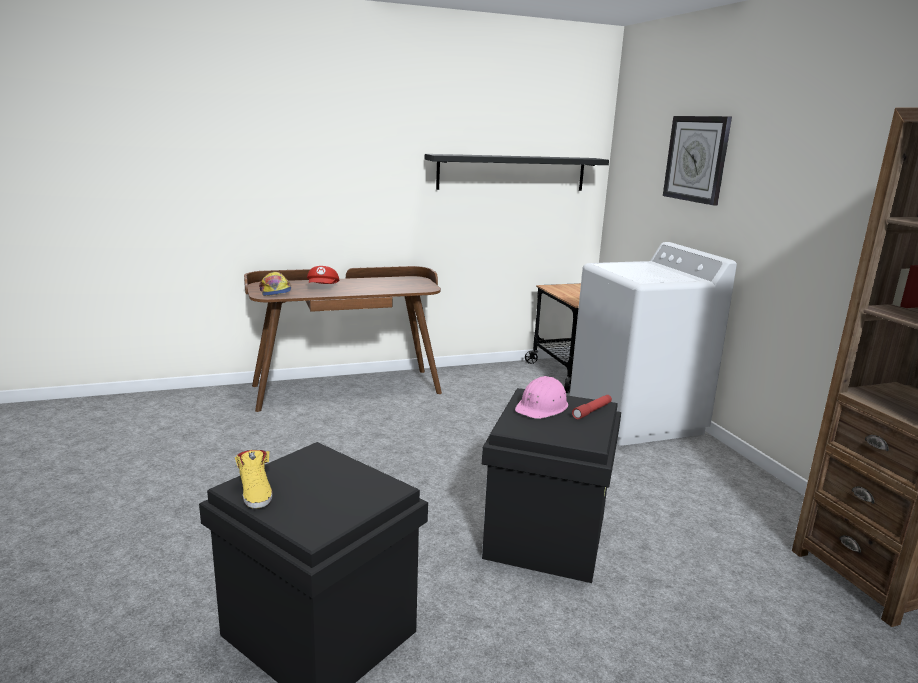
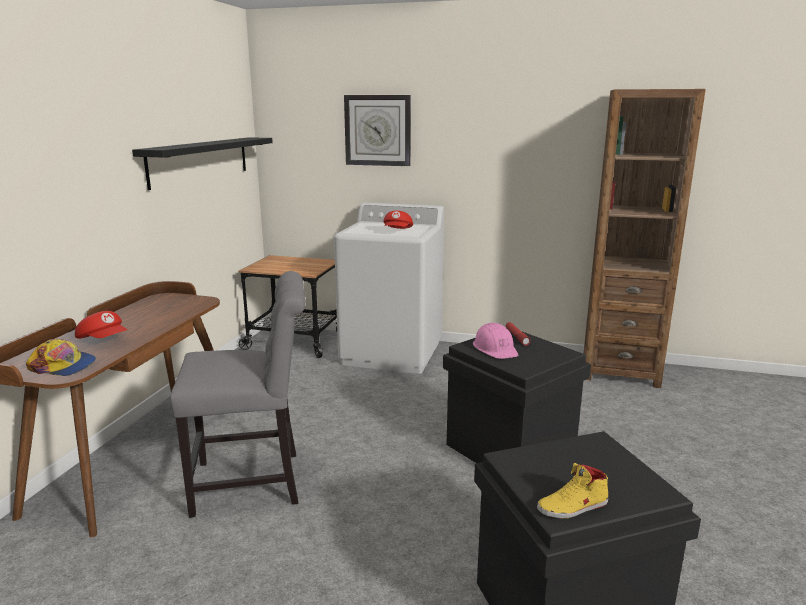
camera: 55 degrees left, 0 degrees up
(256, 491) = (573, 507): yellow shoe -> yellow shoe turned 150 degrees clockwise
(356, 436) = (254, 483): none -> grey chair
(642, 275) = (398, 231): none -> red cap

